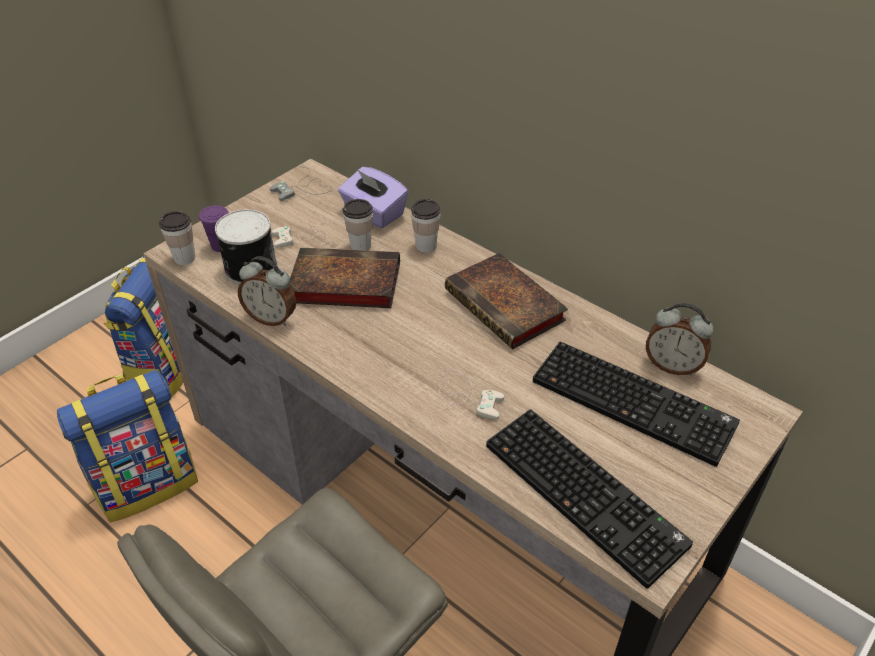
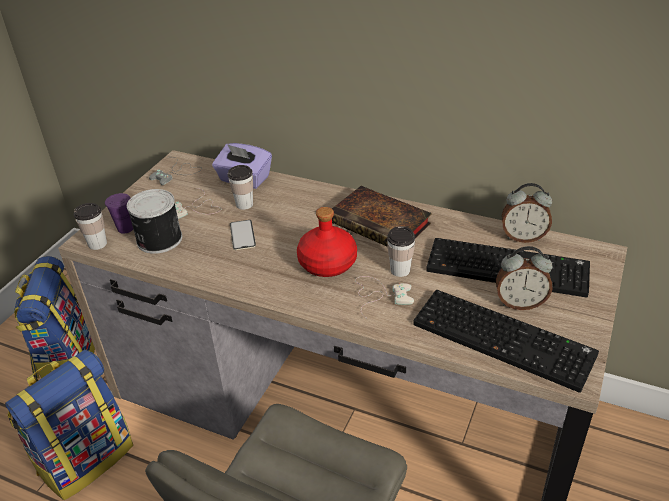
camera: 15 degrees left, 5 degrees down
(272, 318) = (195, 272): alarm clock -> alarm clock (520, 303)
(342, 284) = (242, 235): book -> phone
(421, 343) = (327, 263): none -> red bottle
(426, 246) = (297, 194): cup -> cup (400, 270)

